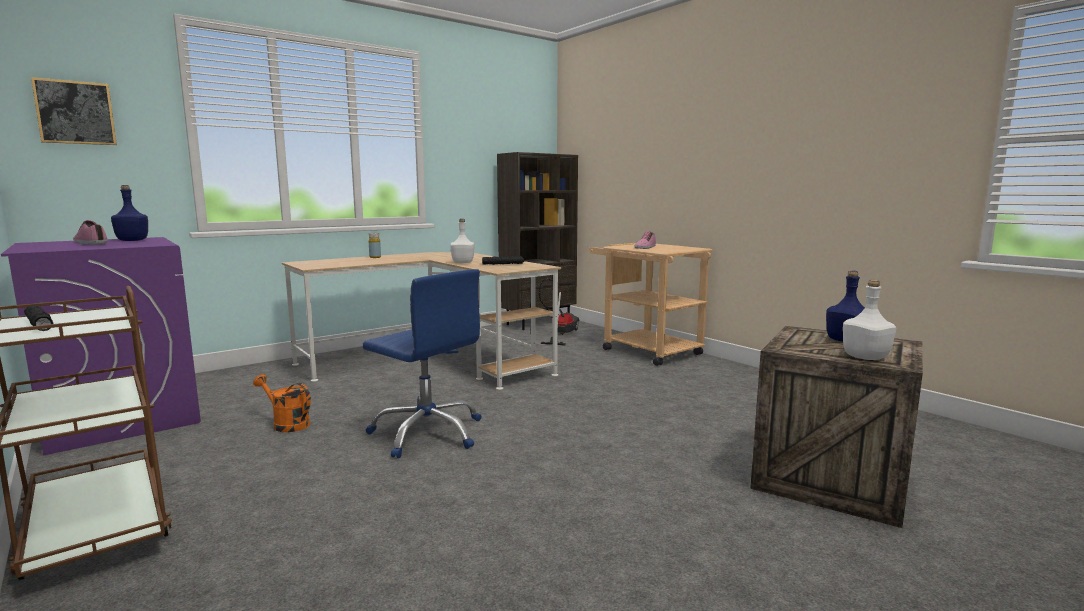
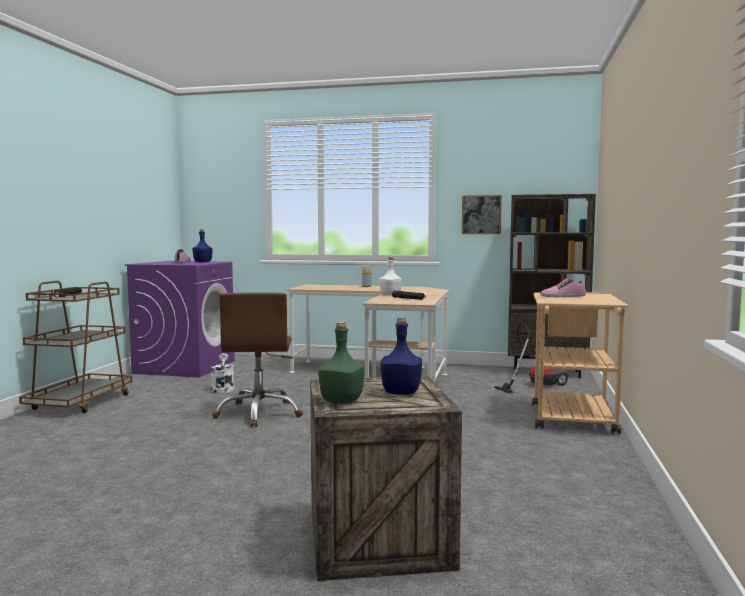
camera: 50 degrees right, 5 degrees down
(75, 112) = (213, 187): picture -> picture (481, 214)
(287, 424) = (222, 388): orange watering can -> white watering can
(428, 433) = (259, 413): blue office chair -> brown office chair
(864, 357) = (342, 400): white bottle -> green bottle

